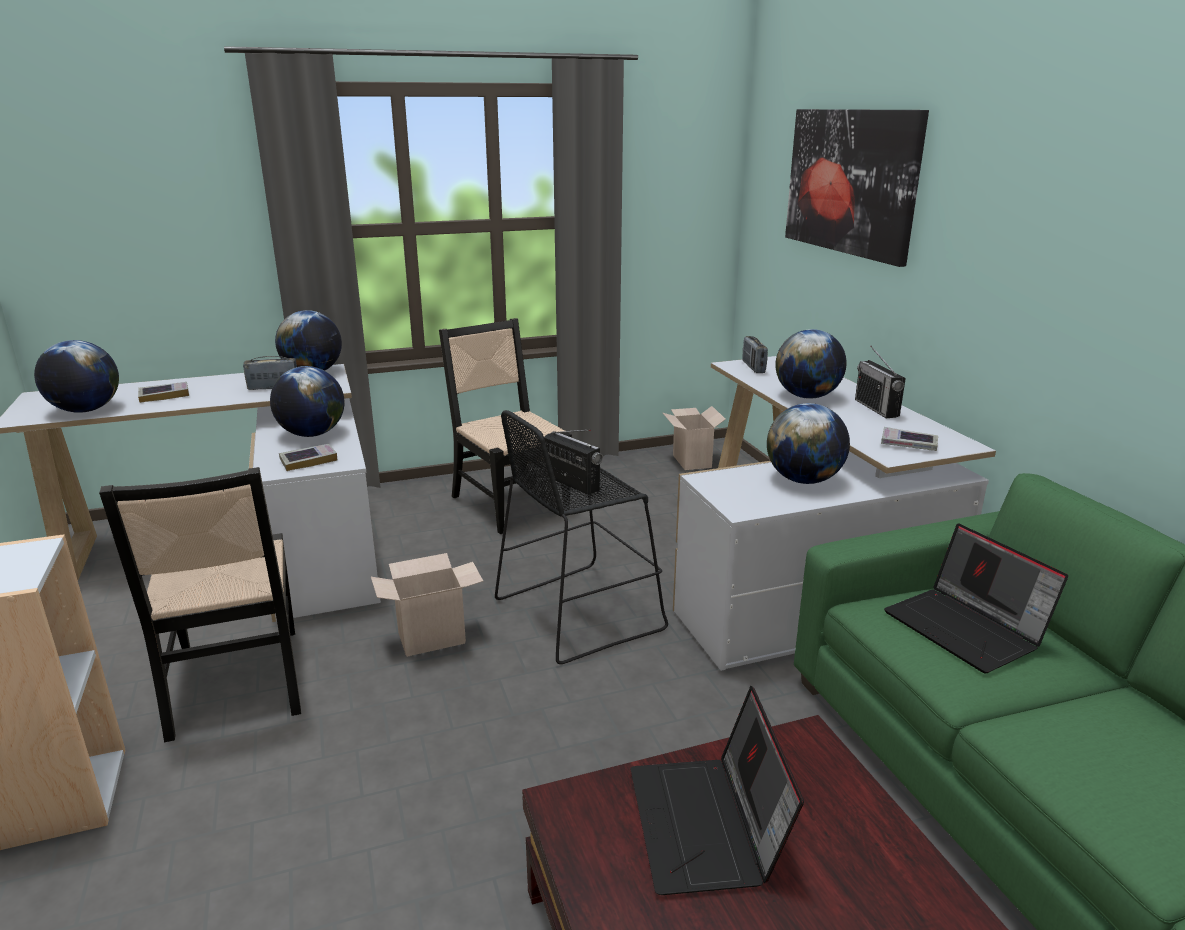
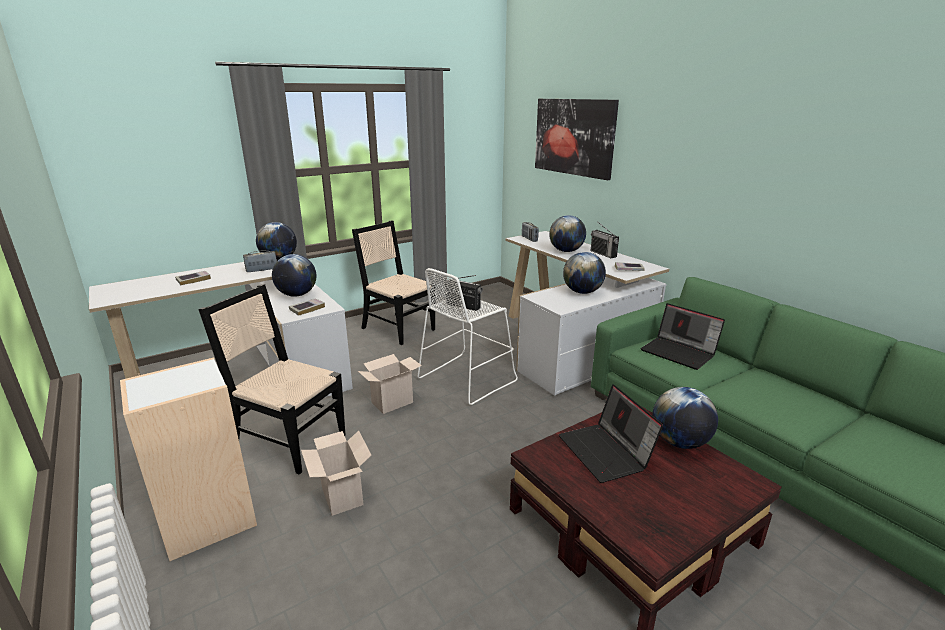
camera: 15 degrees left, 0 degrees up
(86, 410) = (147, 292): globe -> globe (680, 442)
(237, 682) = (290, 442): chair -> chair turned 150 degrees clockwise
(579, 612) = (467, 378): black stool -> white stool
(690, 461) = (487, 295): cardboard box -> cardboard box (340, 495)

